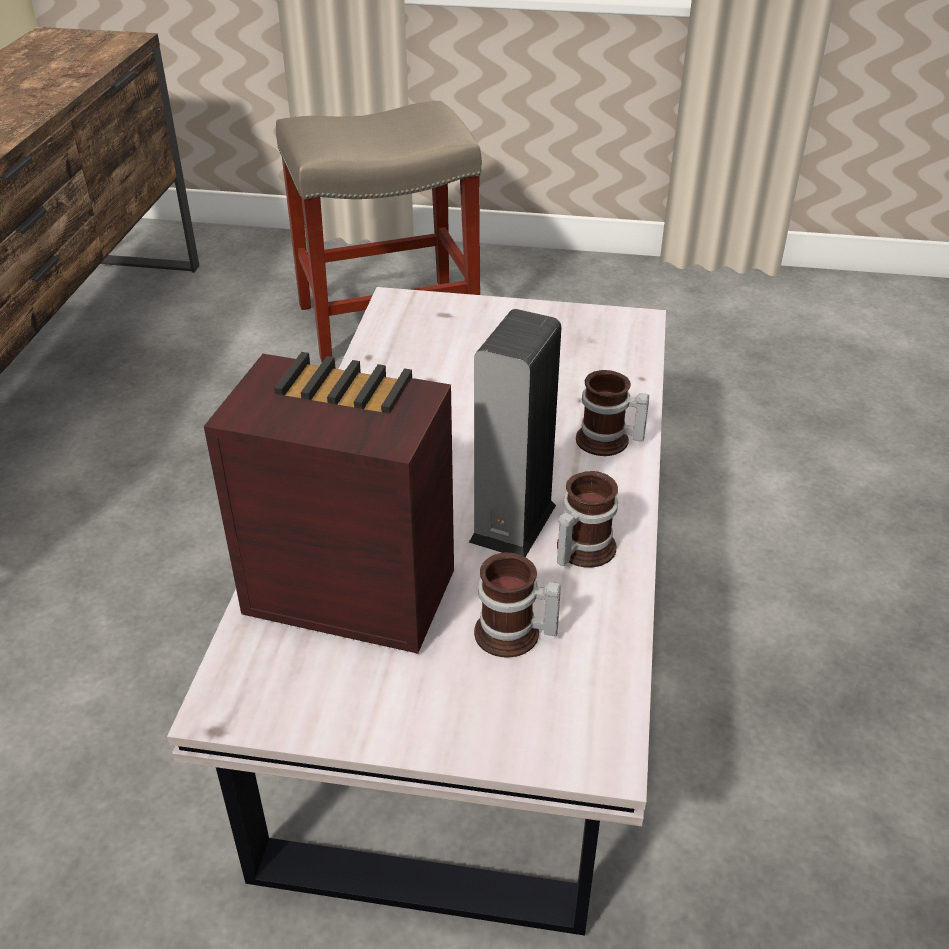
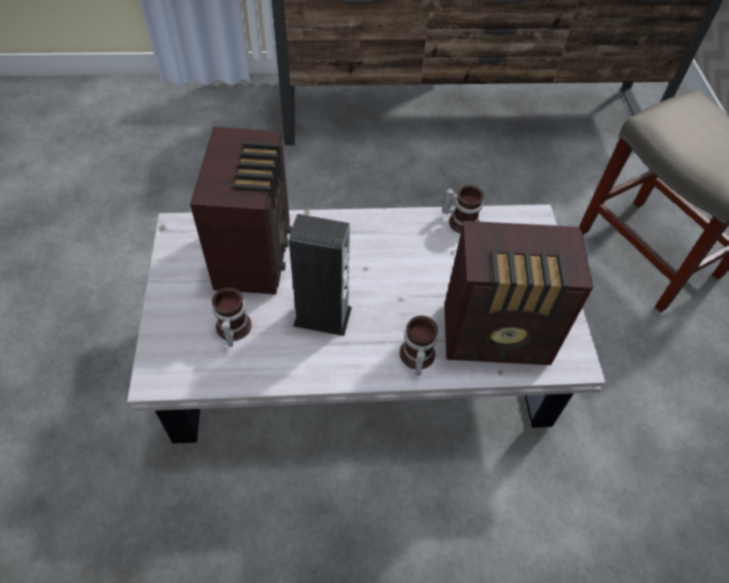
camera: 75 degrees right, 15 degrees up
(580, 549) = (306, 353): mug -> mug (461, 220)
(587, 369) = (498, 337): none -> radio

